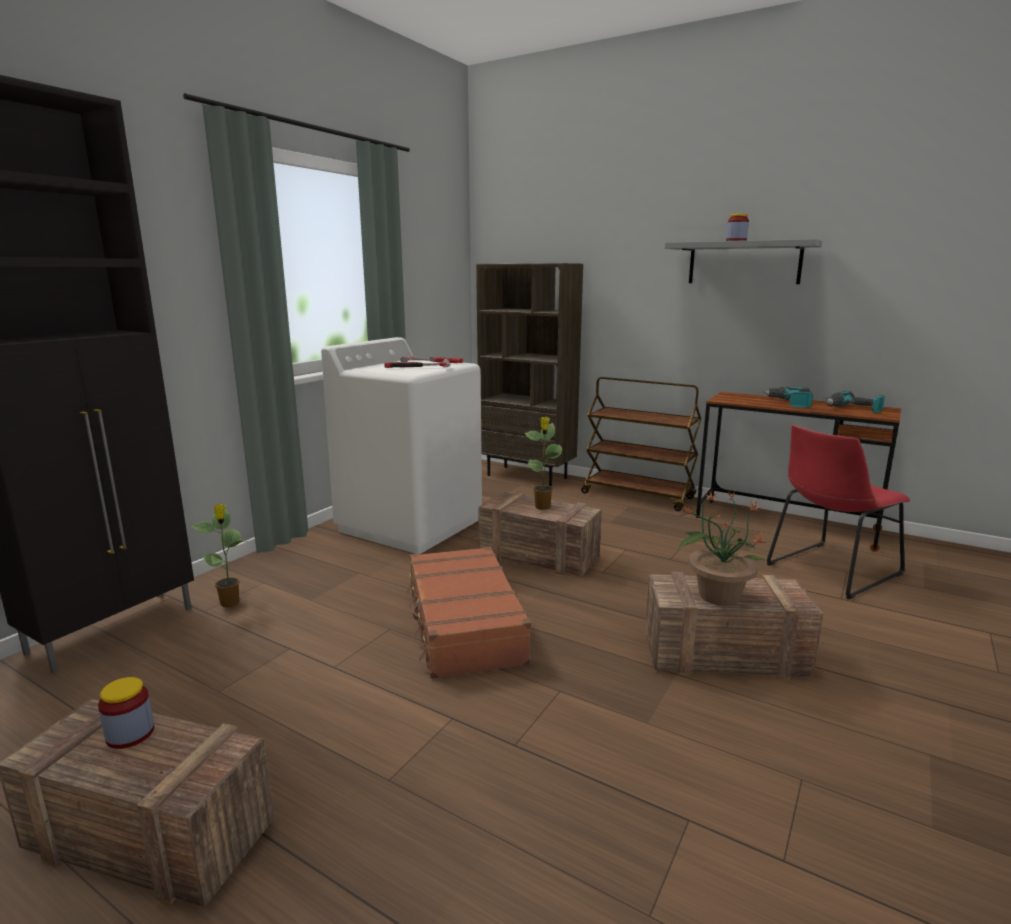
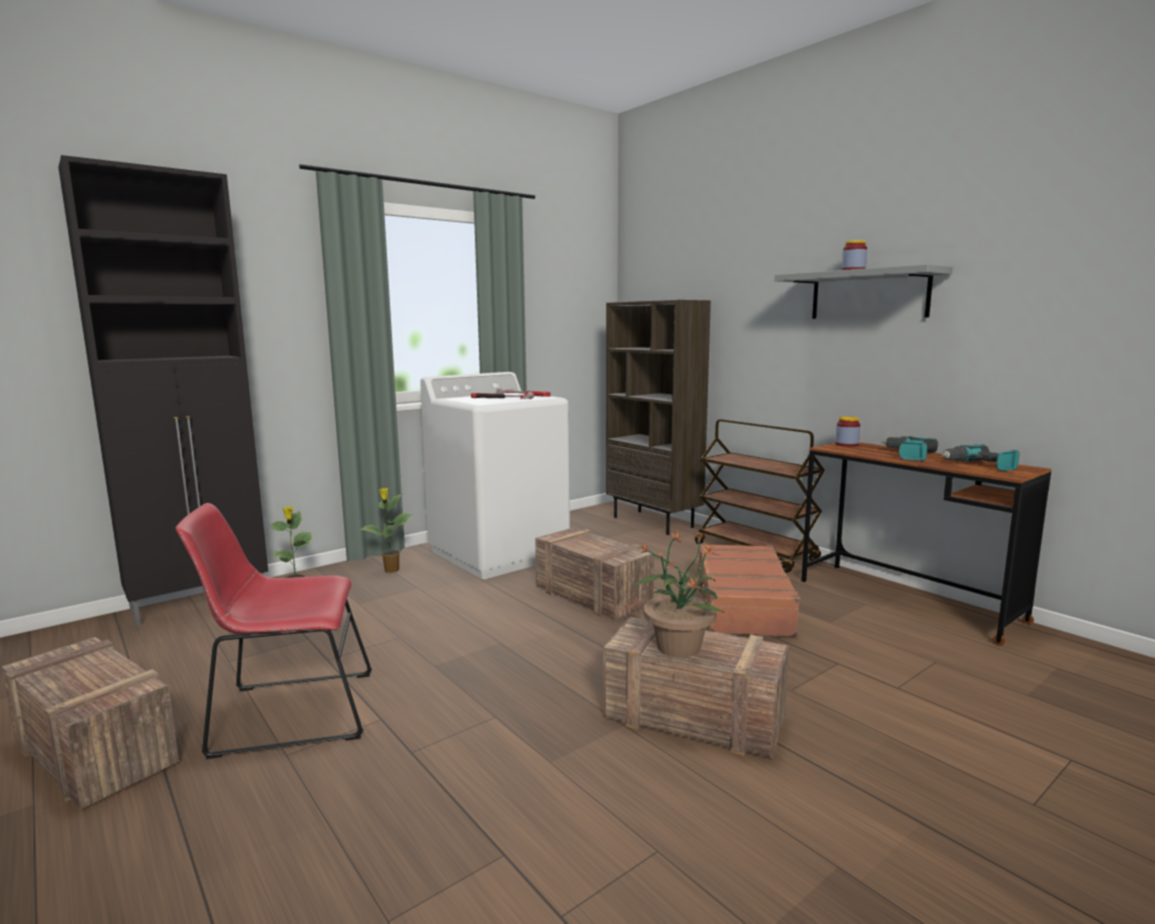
camera: 20 degrees right, 5 degrees down
(130, 734) = (91, 664): jar -> jar (846, 444)
(463, 625) = (464, 645): brown suitcase -> brown suitcase (741, 604)
(542, 507) = (595, 545): potted plant -> potted plant (391, 570)
(829, 570) = (913, 657): red chair -> red chair (287, 713)

